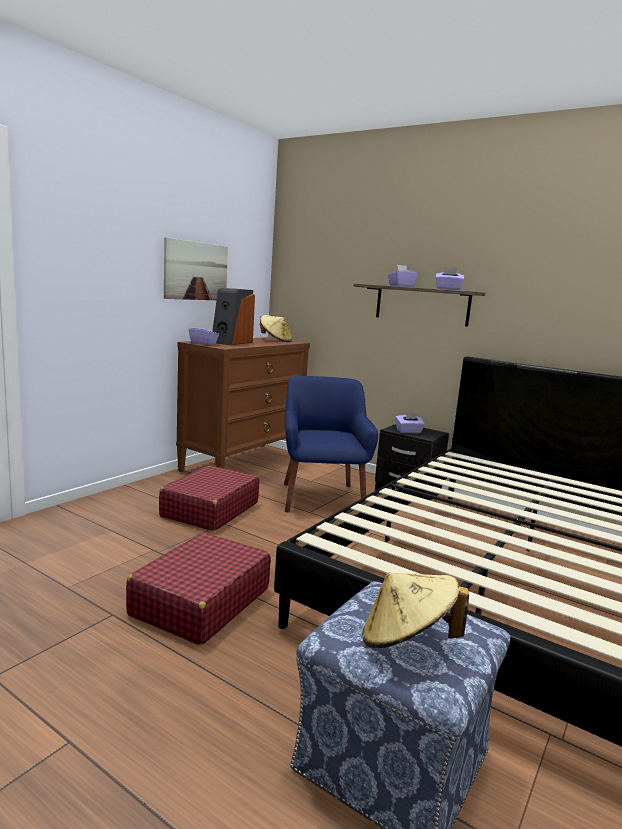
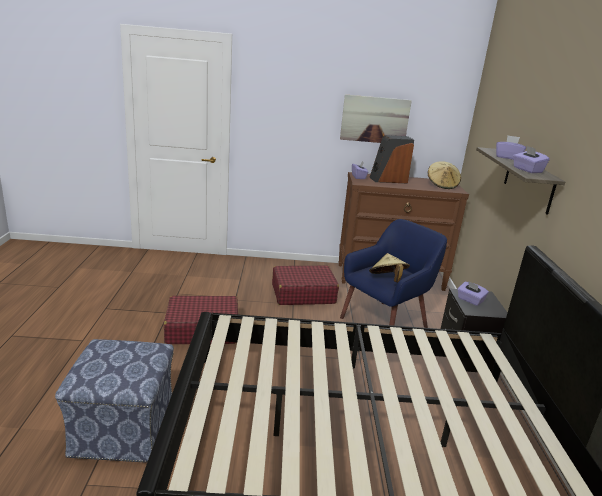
camera: 55 degrees right, 10 degrees up
(407, 641) = (105, 362): beige hat -> beige hat (387, 280)

